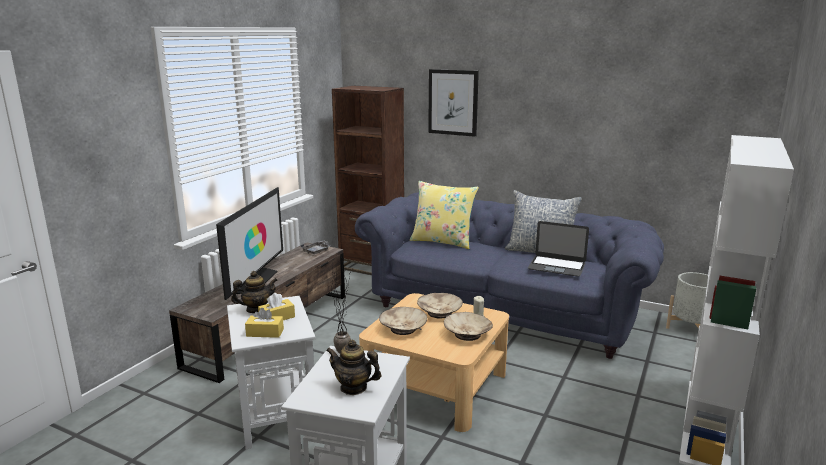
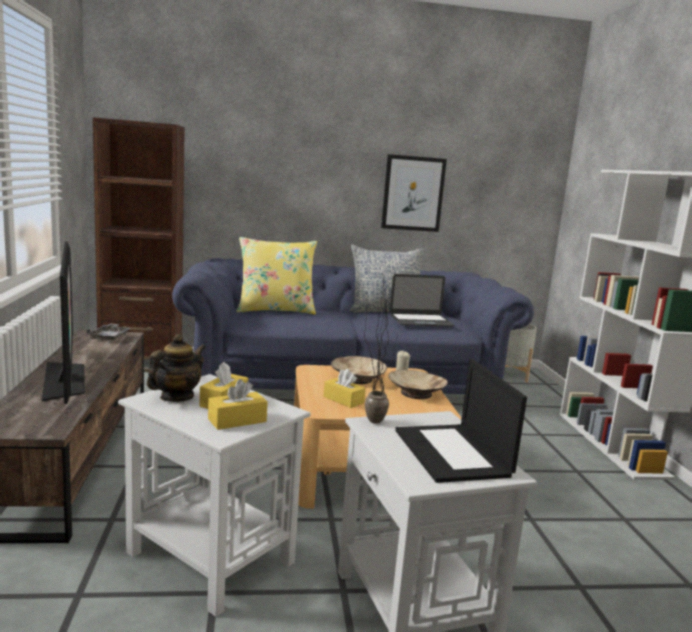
camera: 35 degrees left, 5 degrees down
(353, 387) = (453, 453): teapot -> laptop
(403, 329) = (343, 400): beige bowl -> yellow tissue box
(453, 102) = (250, 149): picture -> picture (413, 193)

